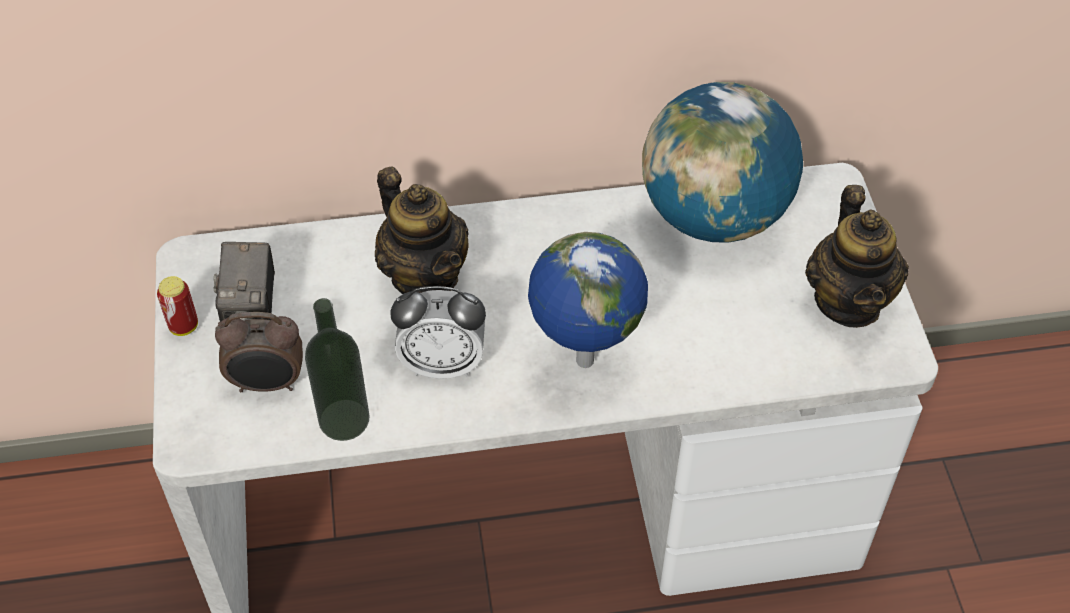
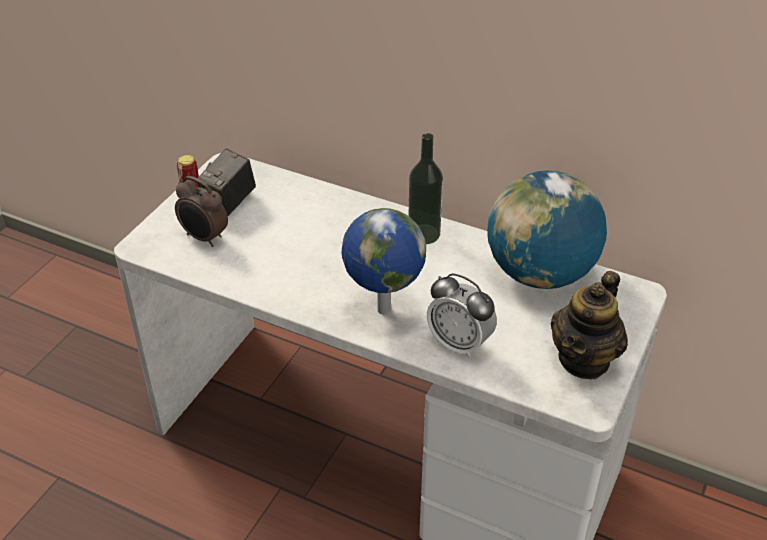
camera: 35 degrees right, 10 degrees down
(344, 420) = (224, 273): bottle -> bottle (424, 234)
(425, 276) = (336, 226): teapot -> none
(442, 363) = (302, 272): alarm clock -> alarm clock (459, 344)

